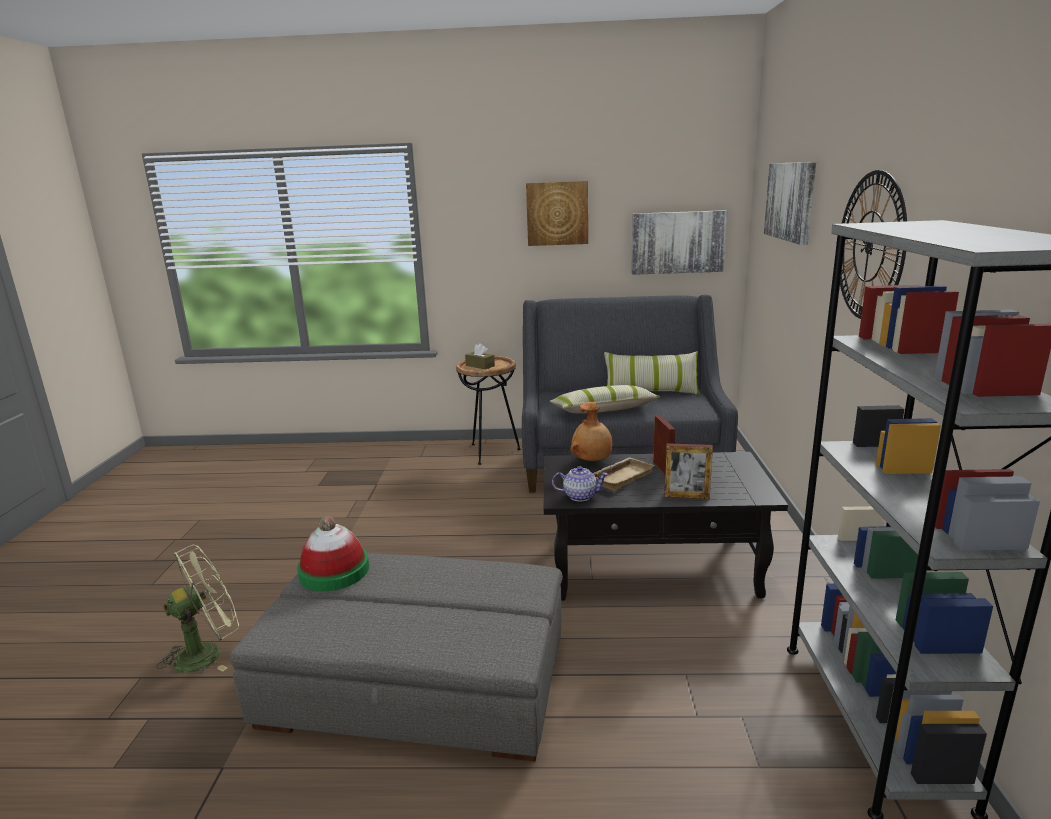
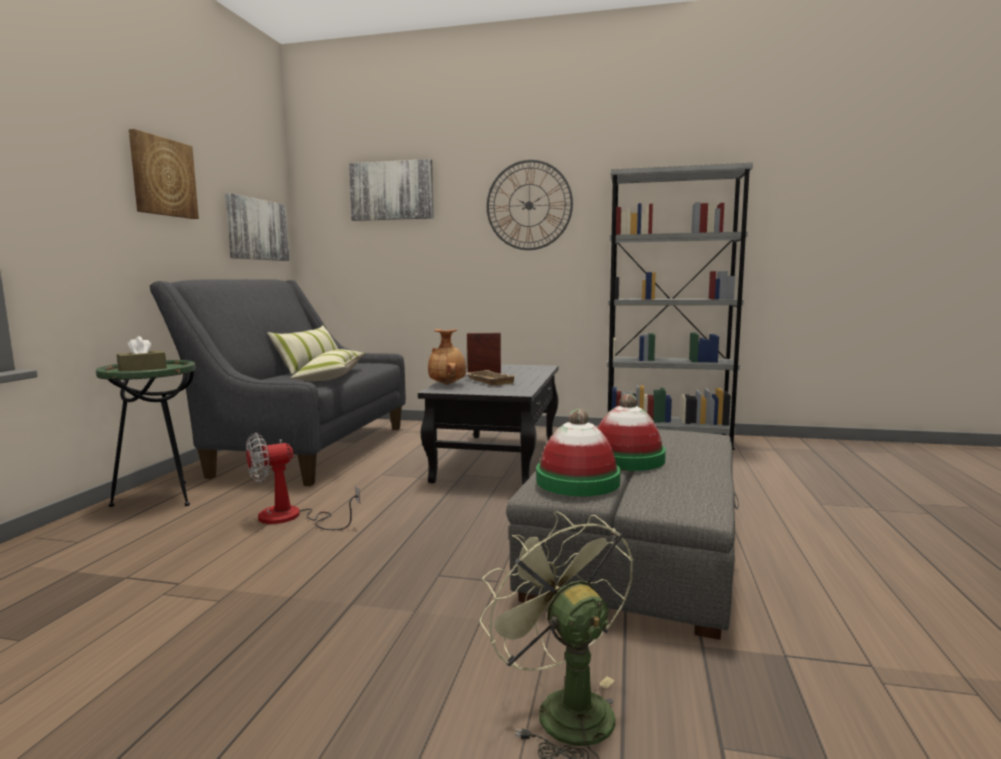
camera: 80 degrees left, 10 degrees down
(394, 593) = (626, 458): none -> hat
(463, 503) = (292, 518): none -> fan
(491, 452) = (161, 497): brown side table -> green side table
(579, 496) = (515, 389): teapot -> none
(686, 496) = (534, 375): picture frame -> none

